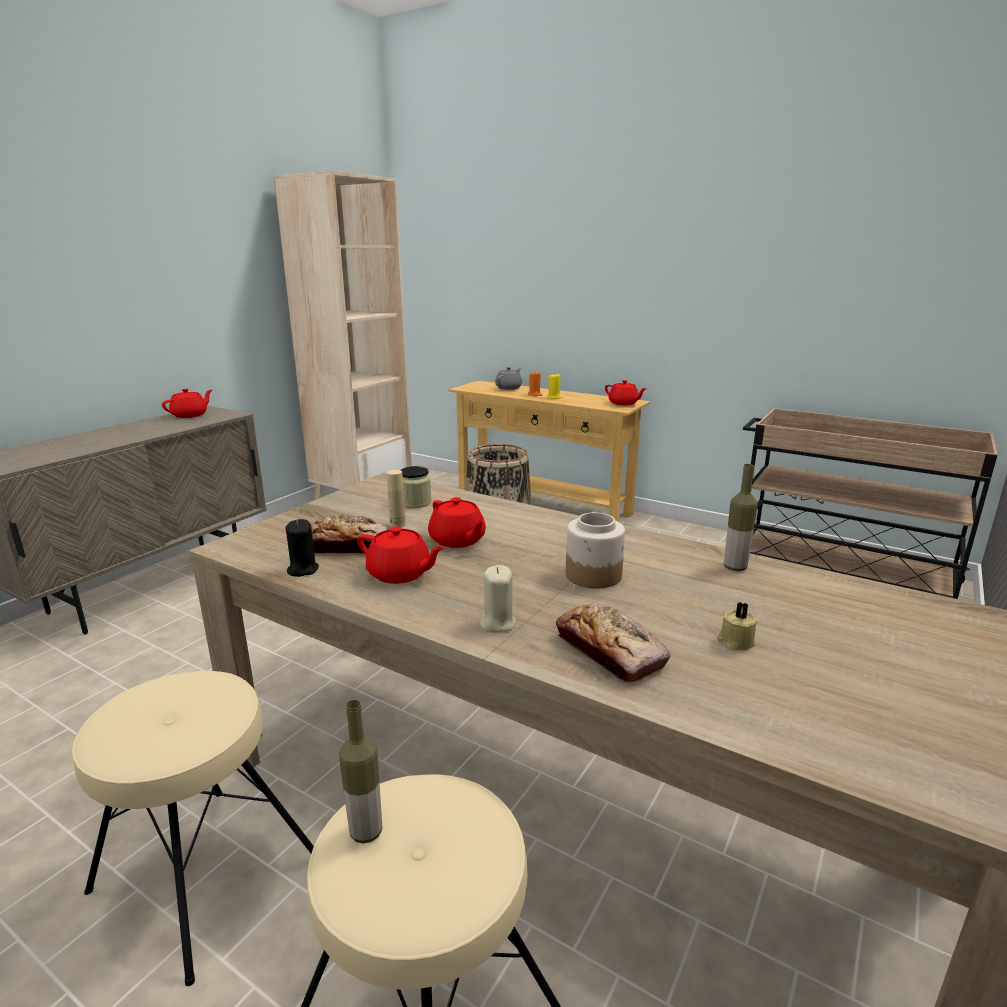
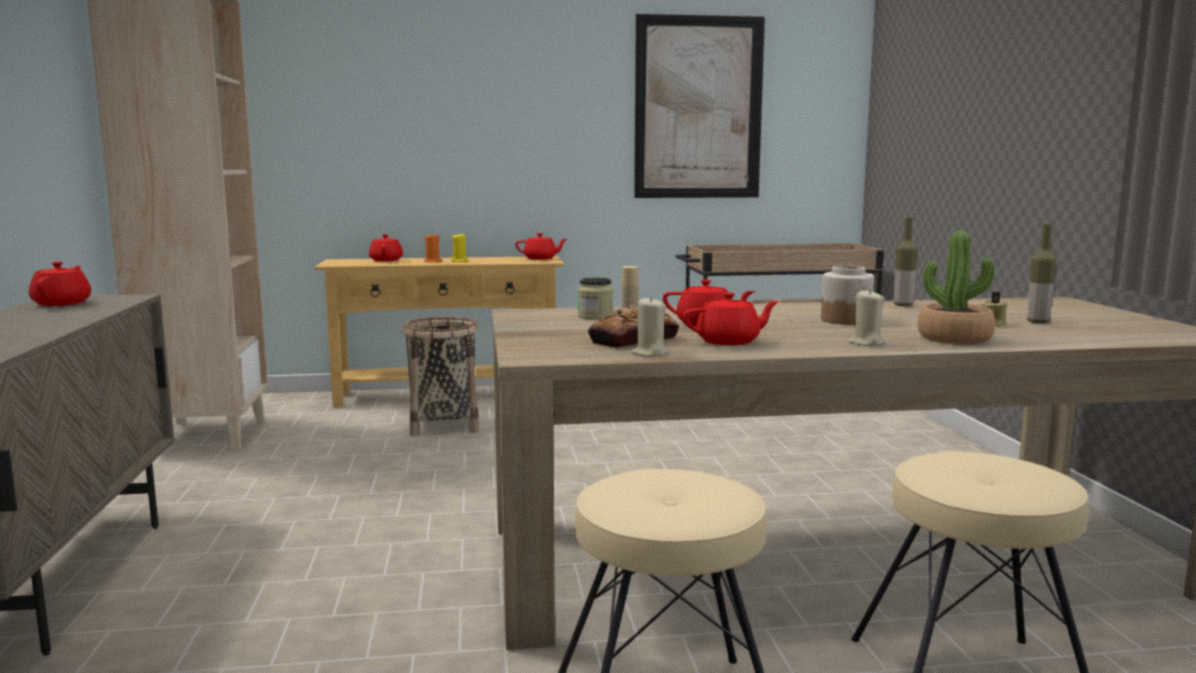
camera: 40 degrees left, 10 degrees down
(302, 570) = (649, 354): black candle -> beige candle
(366, 832) = (952, 479): bottle -> bottle (1037, 322)
(509, 388) = (386, 260): grey teapot -> red teapot
(610, 652) = (954, 338): bread -> potted plant
(815, 259) = (698, 108): none -> picture

